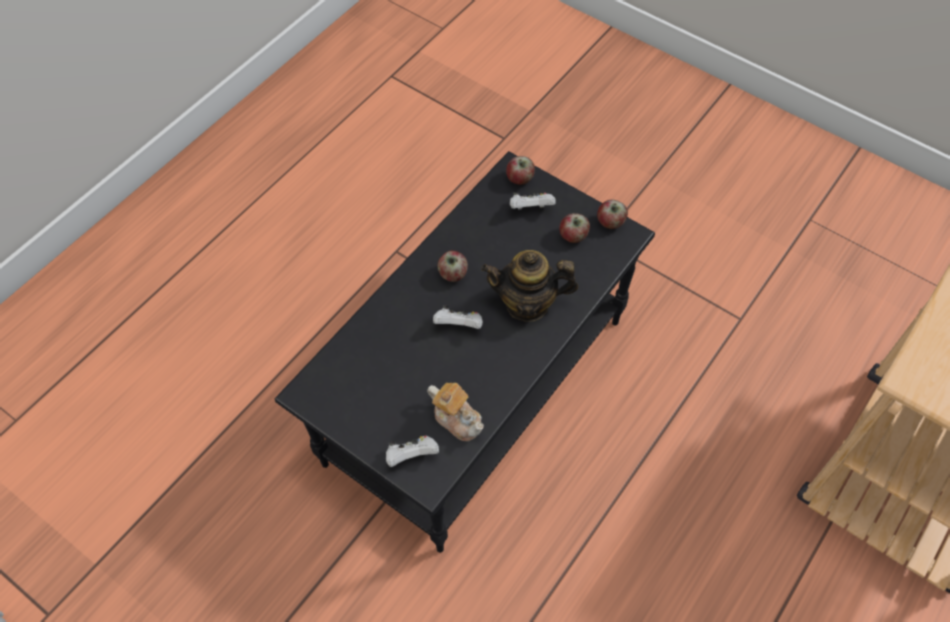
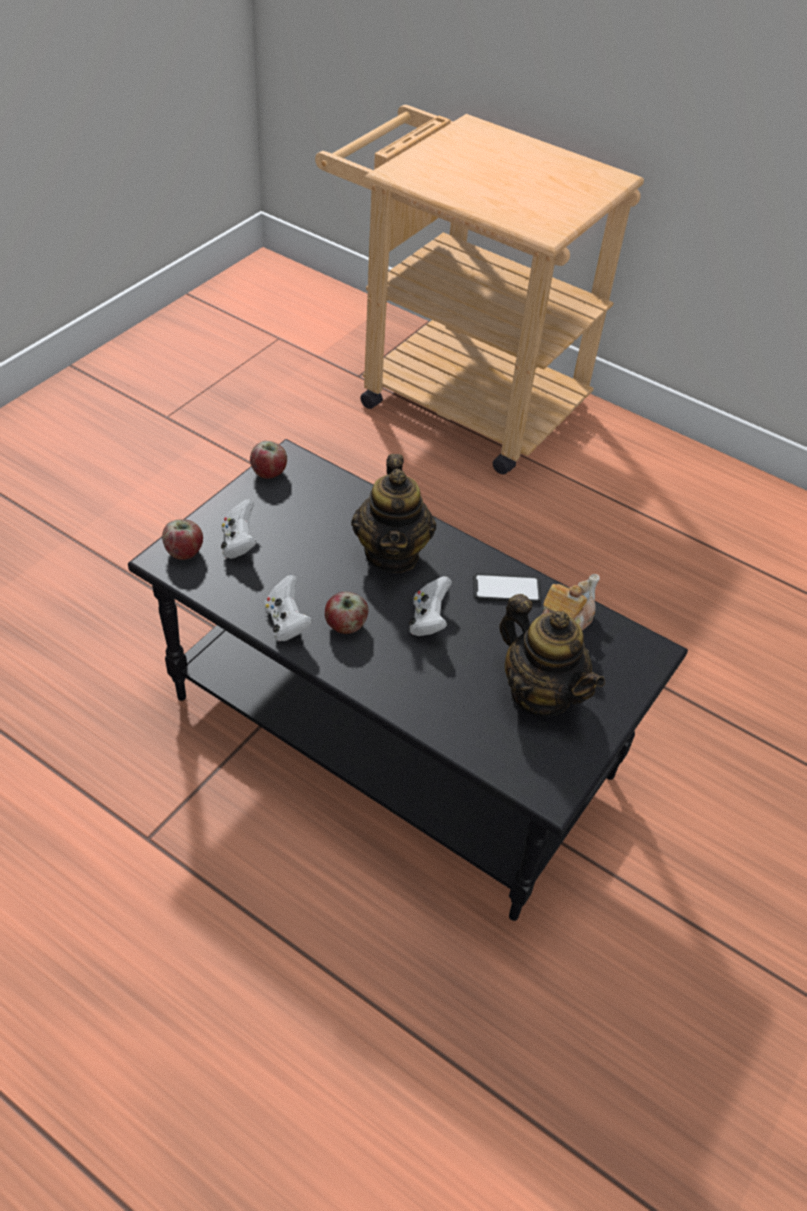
camera: 95 degrees left, 10 degrees down
(388, 395) = (540, 693): none -> teapot
(411, 456) = (621, 668): white game controller -> white game controller (287, 623)
(493, 381) = (506, 589): none -> phone
(573, 236) = (288, 506): apple -> none

